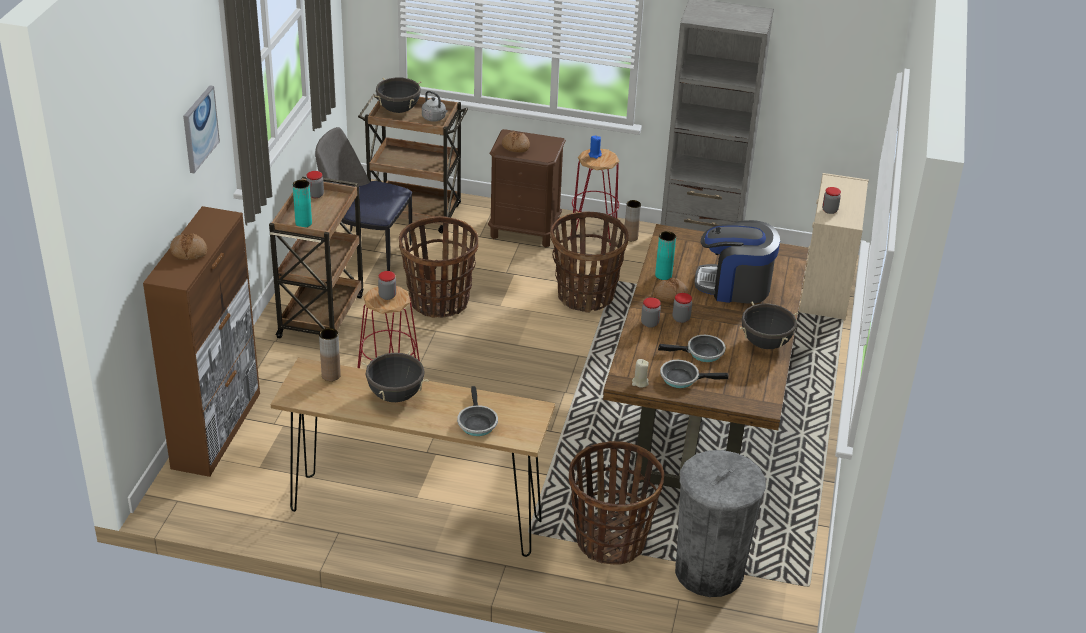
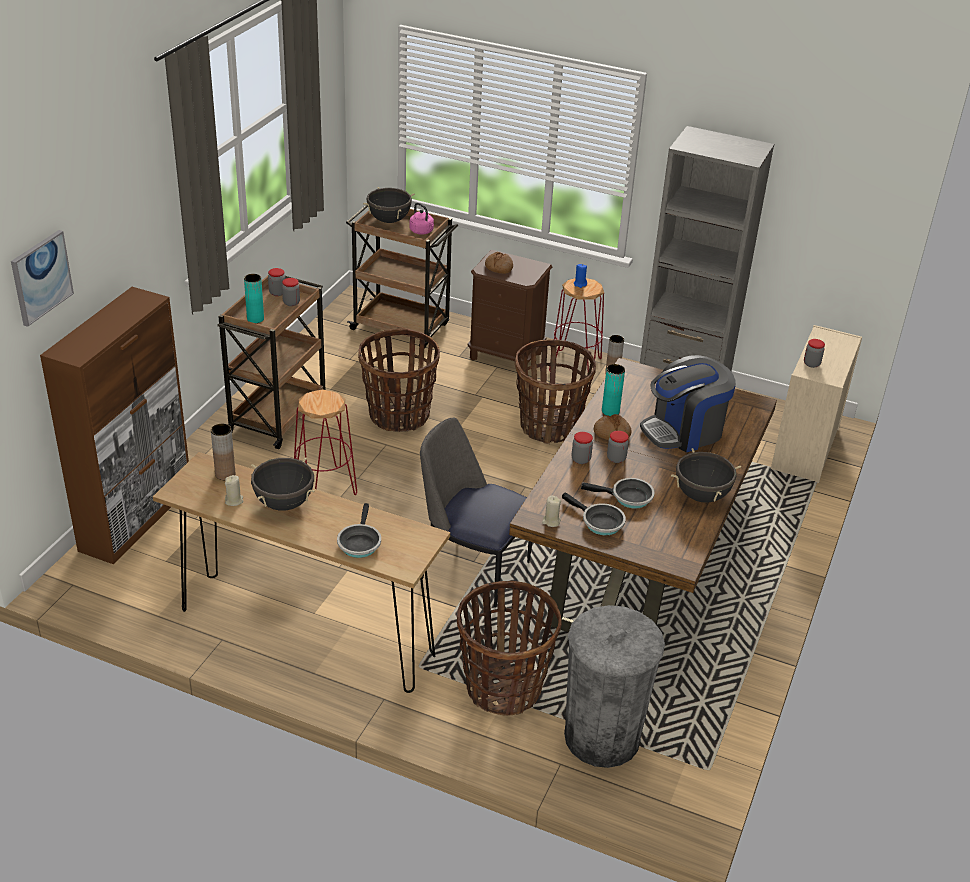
camera: 10 degrees right, 0 degrees up
(189, 251) = (99, 329): bread -> none
(199, 128) = (135, 206): picture -> picture (41, 277)
(348, 399) = (234, 501): none -> beige candle
(366, 253) = (341, 361): chair -> chair (472, 569)
(387, 296) = (322, 401): jar -> jar (291, 303)
(434, 118) = (422, 231): grey kettle -> pink kettle
(682, 378) = (599, 522): frying pan -> frying pan turned 150 degrees counterclockwise
(734, 286) = (684, 431): coffee machine -> coffee machine turned 45 degrees counterclockwise

